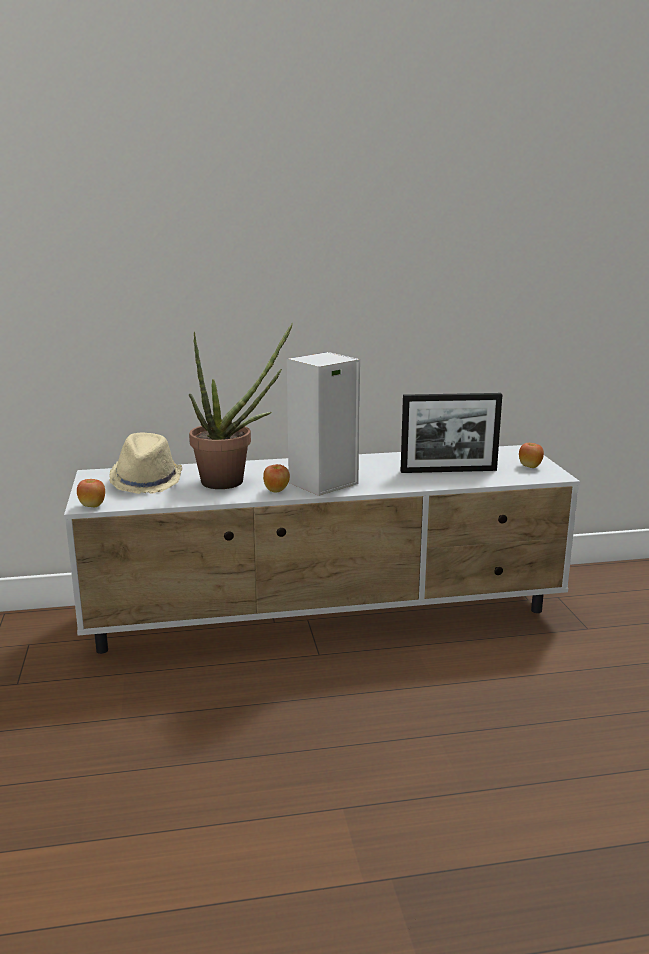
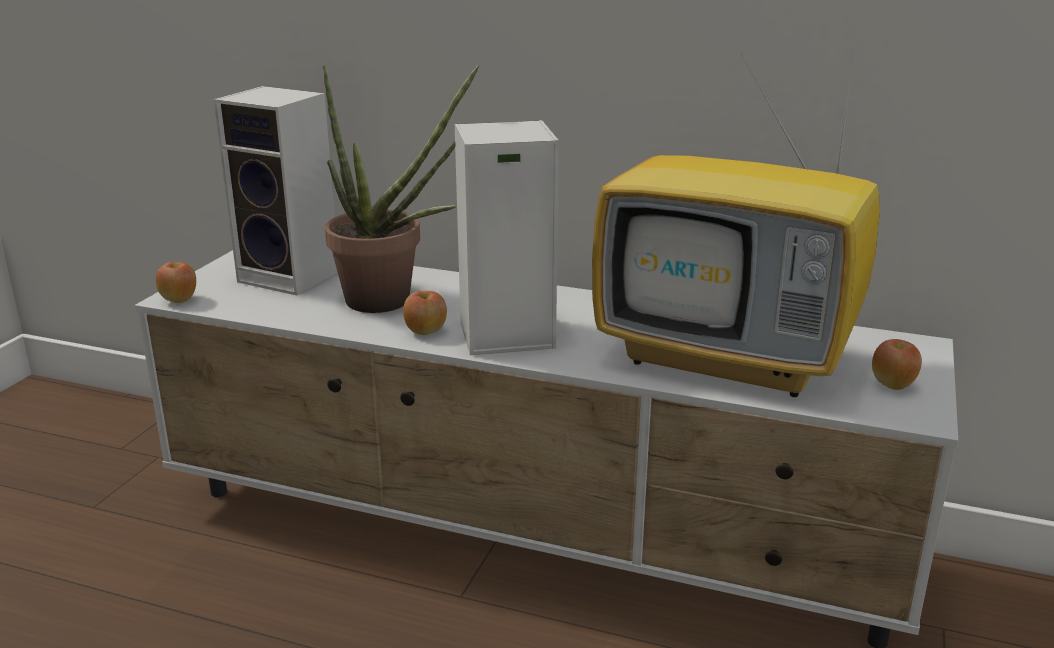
camera: 30 degrees right, 5 degrees up
(147, 481) = (293, 277): beige hat -> speaker
(448, 471) = (732, 359): picture frame -> television

